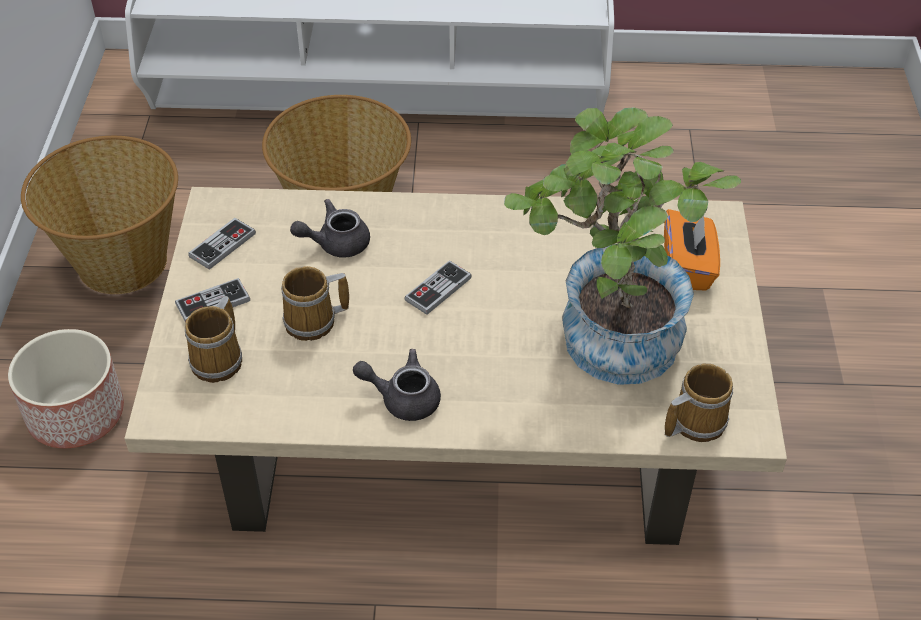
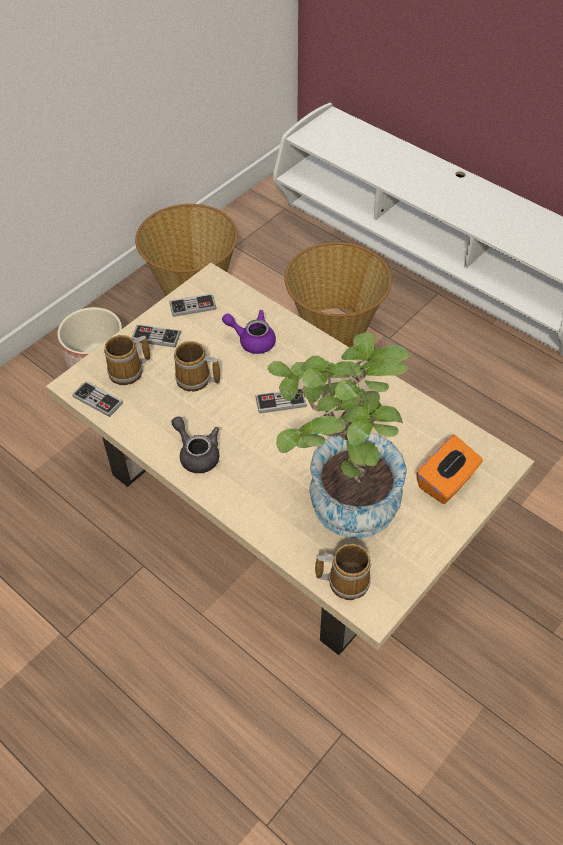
camera: 40 degrees right, 5 degrees up
(214, 413) = (97, 400): none -> game controller
(335, 243) = (252, 340): grey teapot -> purple teapot

